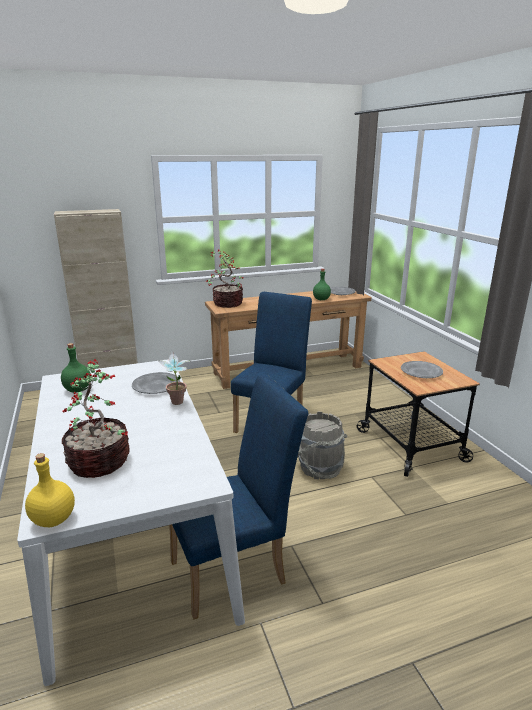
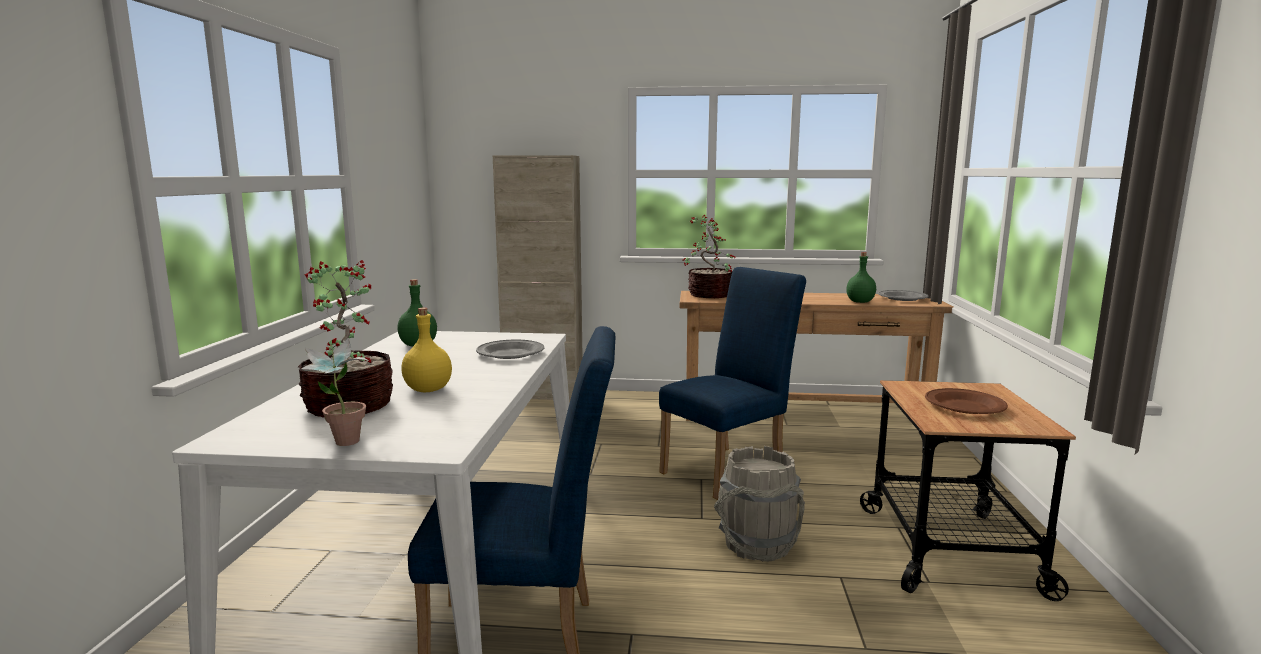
camera: 25 degrees right, 10 degrees down
(53, 519) = (230, 442): yellow bottle -> yellow bottle (428, 389)
(177, 404) = (512, 372): potted plant -> potted plant (342, 445)
(421, 372) = (965, 406): grey plate -> brown plate

